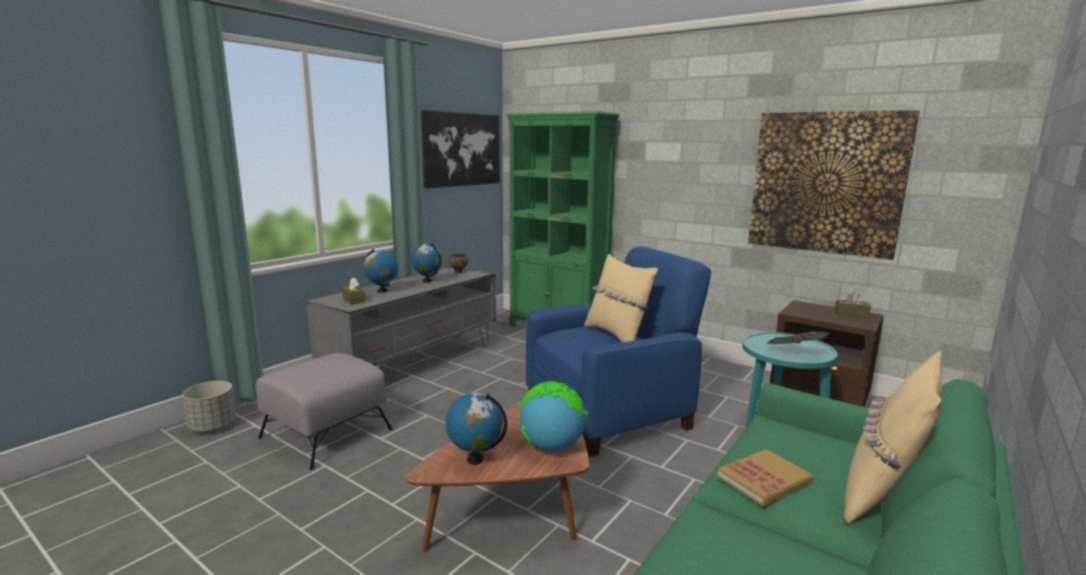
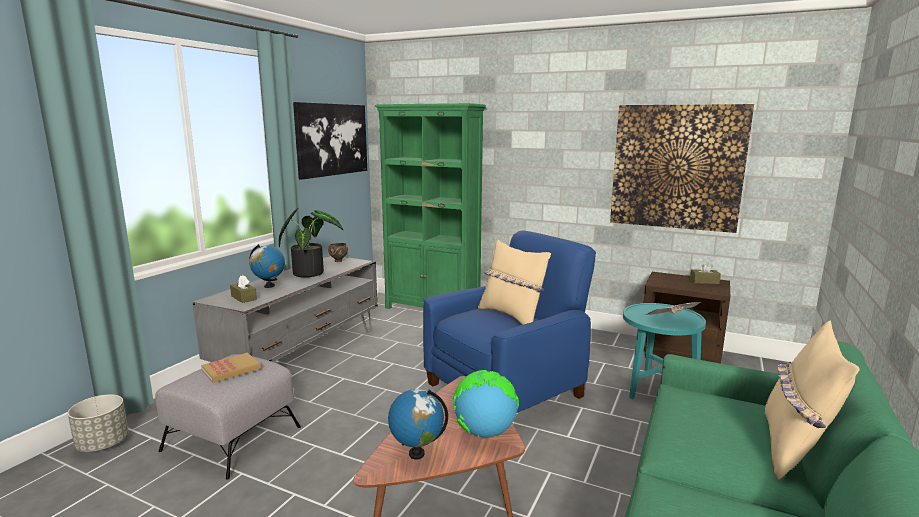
camera: 10 degrees left, 0 degrees up
(427, 281) = (311, 272): globe -> potted plant
(764, 480) = (696, 446): book -> book (231, 369)

